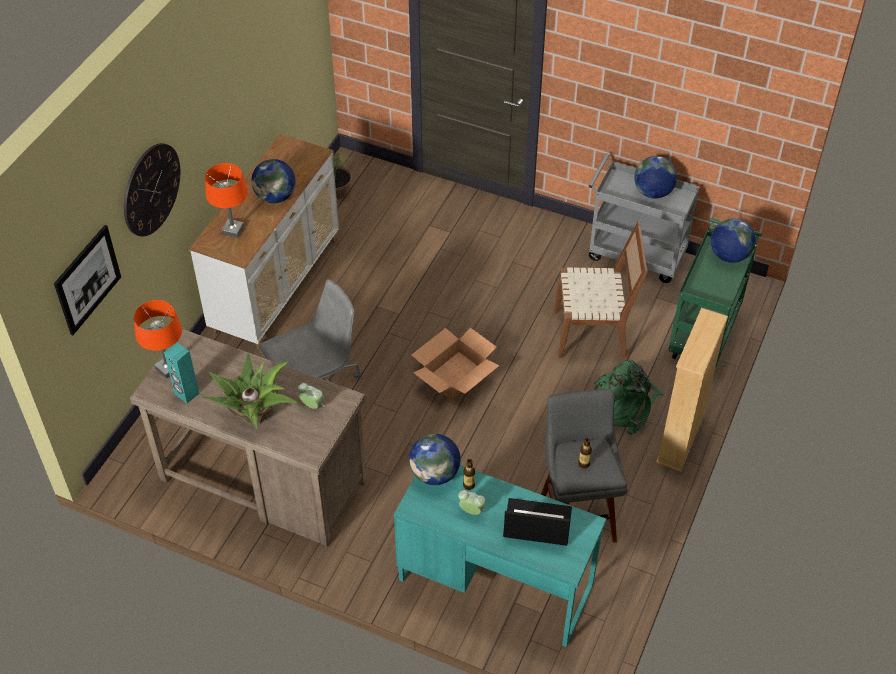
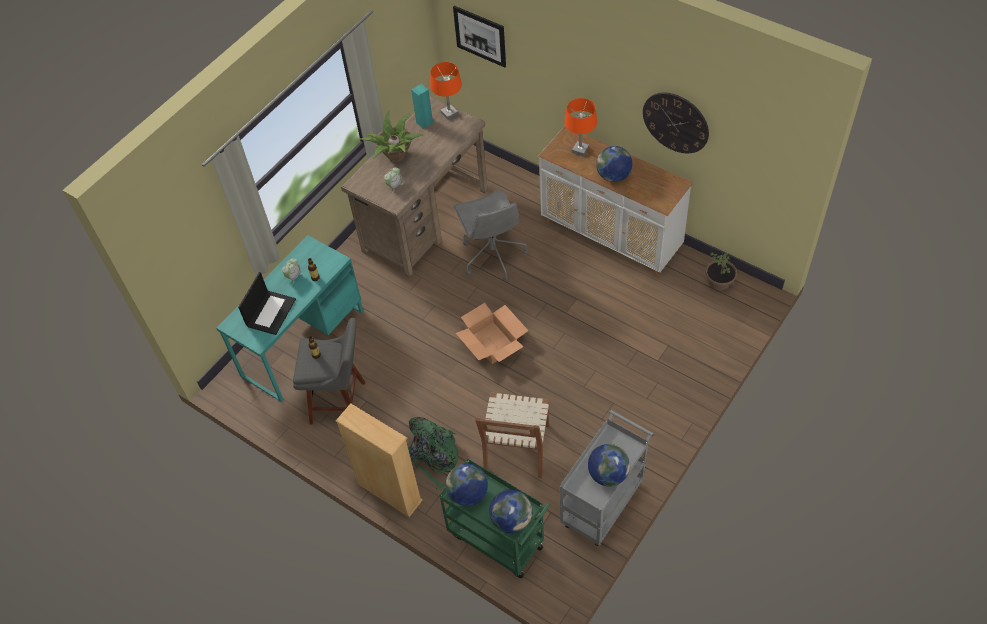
camera: 105 degrees right, 5 degrees up
(151, 189) = (551, 57): wall clock -> wall clock (675, 122)
(435, 474) = (331, 260): globe -> globe (468, 494)

